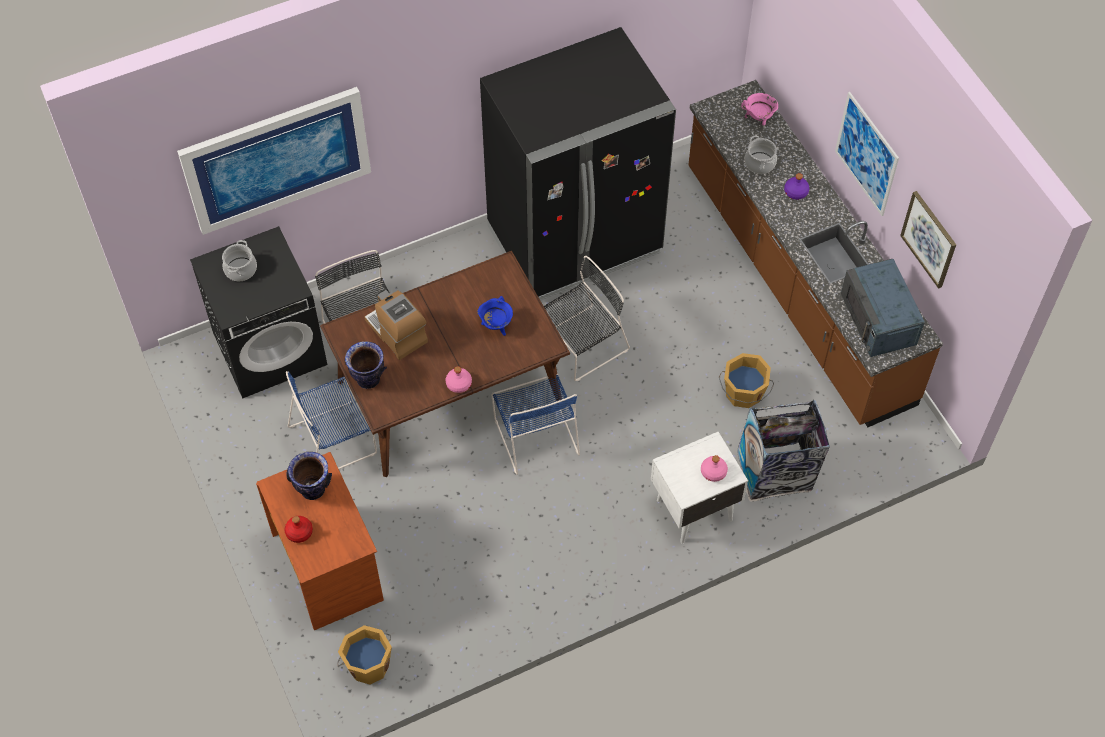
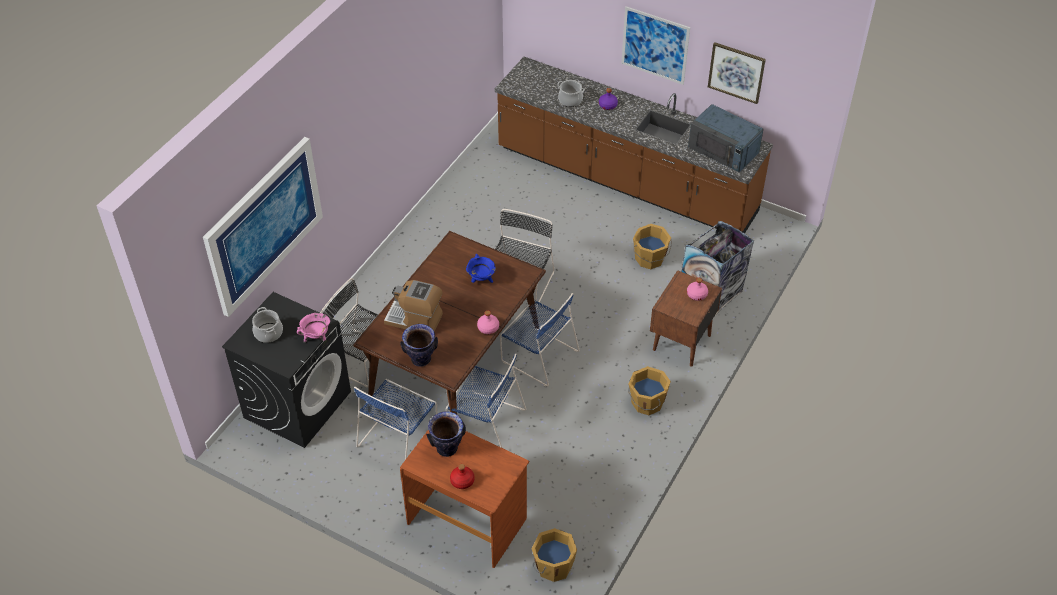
camera: 35 degrees left, 10 degrees down
(426, 474) = (485, 421): none -> blue chair
(575, 241) = (460, 227): black fridge -> none
(600, 554) = (646, 403): none -> orange bucket
(693, 510) = (681, 343): white nightstand -> brown nightstand
(758, 119) = (546, 76): pink cooking pot -> pink cooking pot (316, 337)

